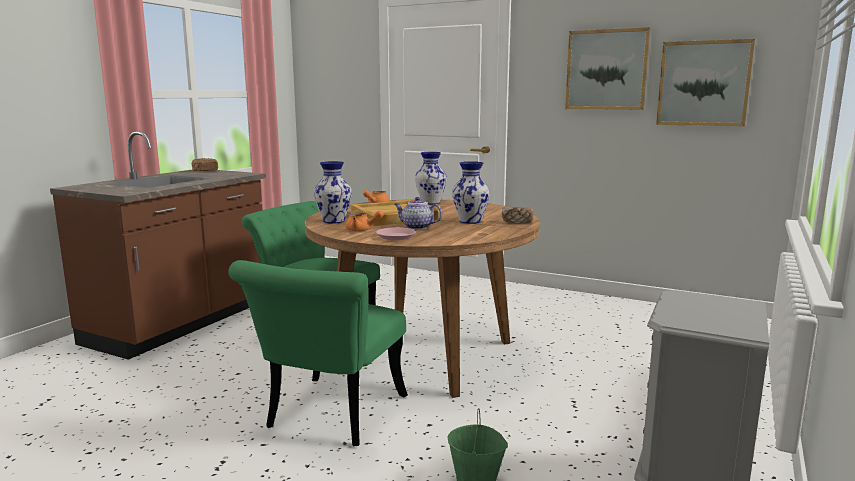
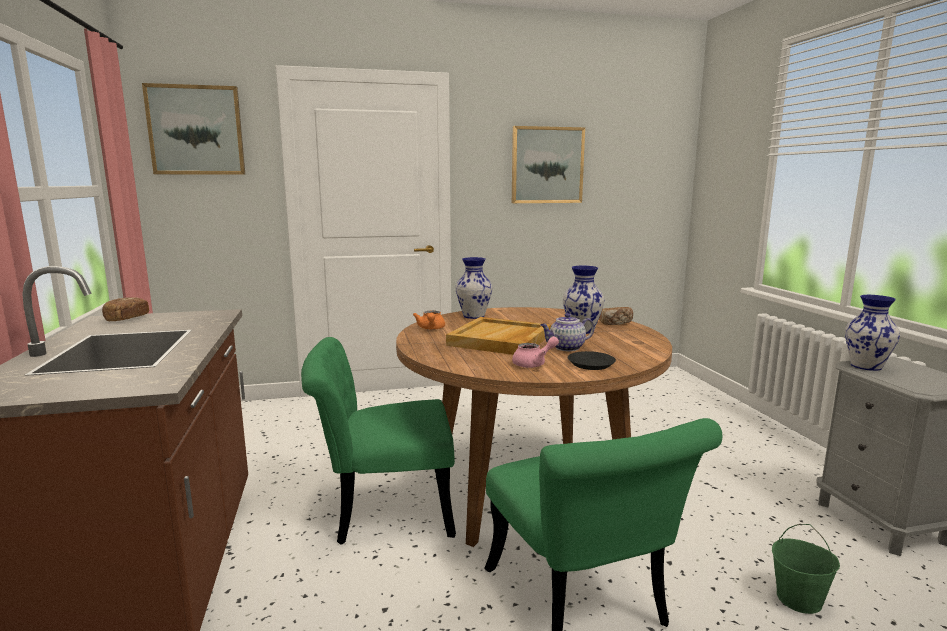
camera: 40 degrees left, 0 degrees up
(334, 221) = (465, 359): vase -> vase (865, 366)
(362, 230) = (534, 364): orange teapot -> pink teapot
(395, 236) = (590, 364): pink plate -> black plate
(703, 83) = (625, 179): picture -> picture (196, 130)

